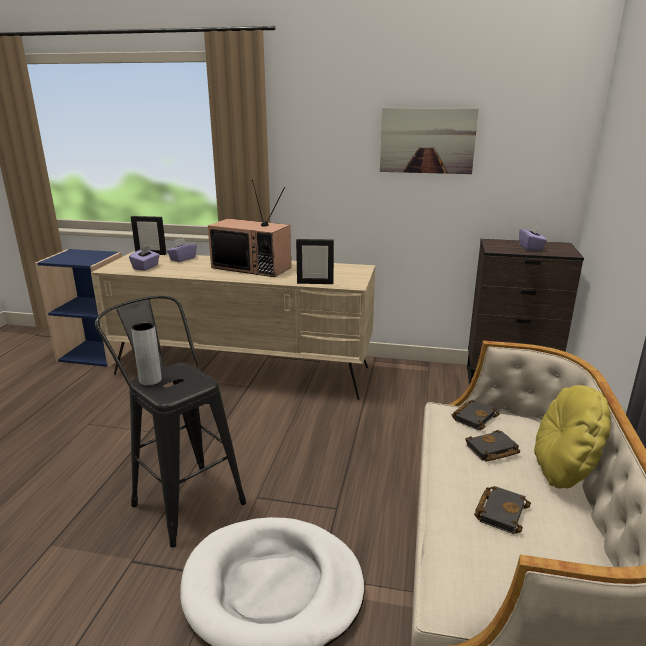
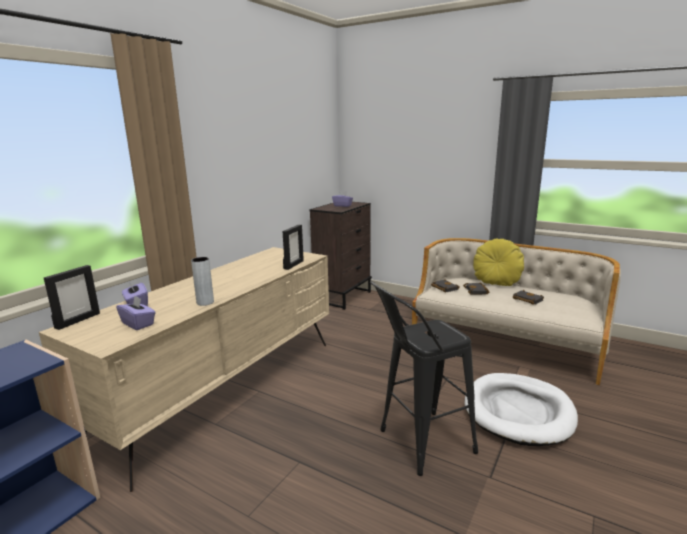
camera: 70 degrees left, 5 degrees down
(150, 380) = (426, 342): grey vase -> grey vase (205, 302)
(253, 267) = (221, 279): television -> none
(427, 141) = (275, 145): picture -> none

